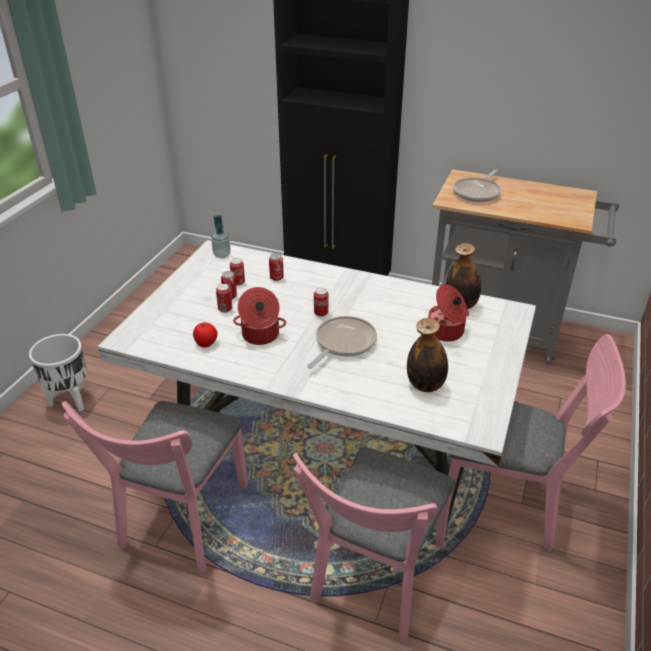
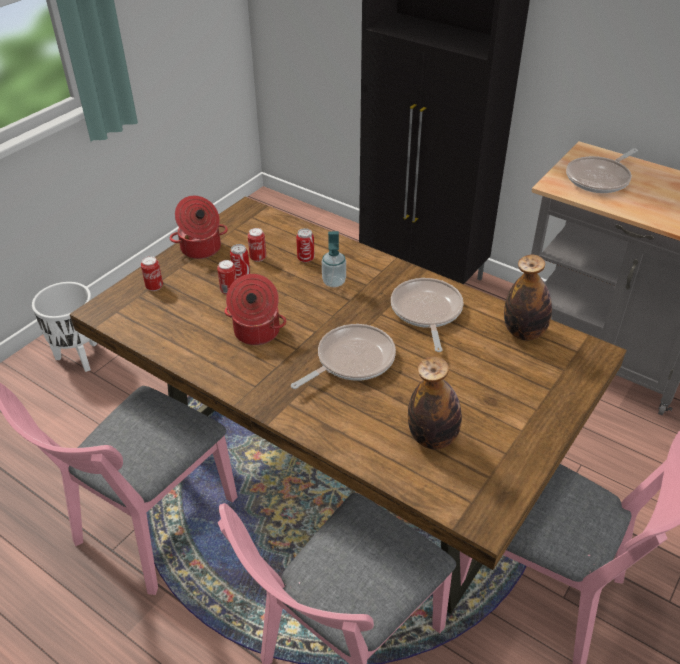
camera: 15 degrees right, 5 degrees up
(206, 344) = (189, 332): tomato -> none
(222, 255) = (253, 218): soap dispenser -> soap dispenser (334, 282)
(321, 313) = (340, 315): can -> can (154, 287)
(323, 448) = (338, 471): white dining table -> brown dining table
(385, 302) = (426, 312): none -> frying pan
(446, 332) = (488, 368): cooking pot -> cooking pot (201, 249)

